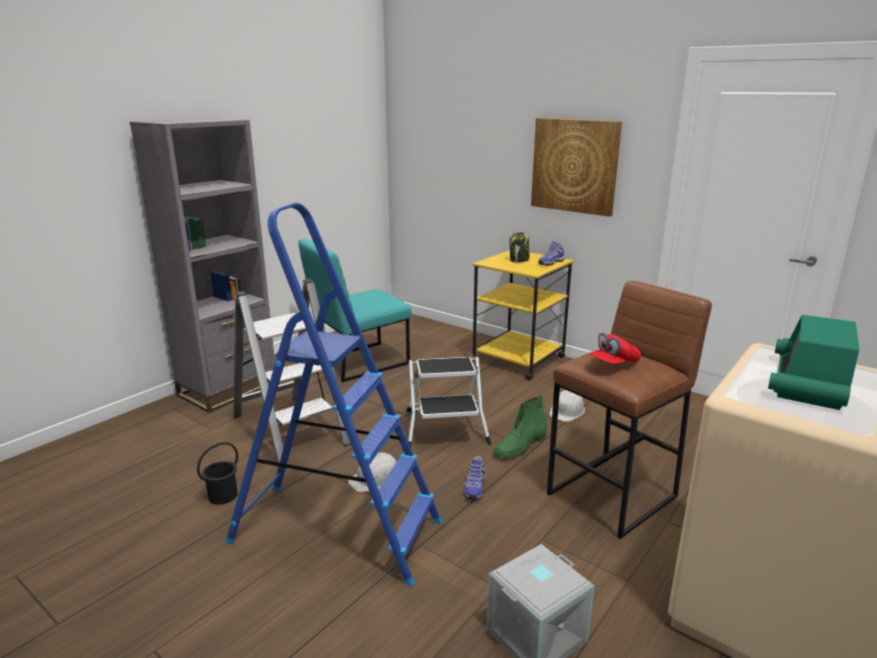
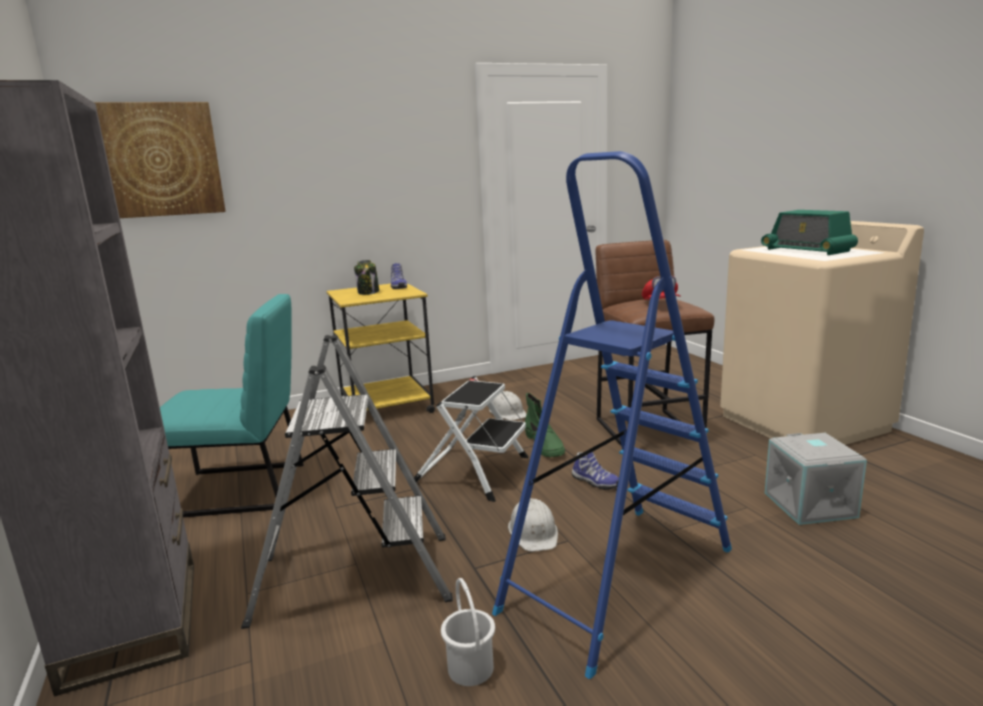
camera: 60 degrees left, 5 degrees down
(223, 496) = (471, 667): black bucket -> white bucket
(359, 362) = (242, 490): turquoise chair -> turquoise chair turned 90 degrees counterclockwise
(574, 166) = (386, 182): picture -> picture (159, 160)

